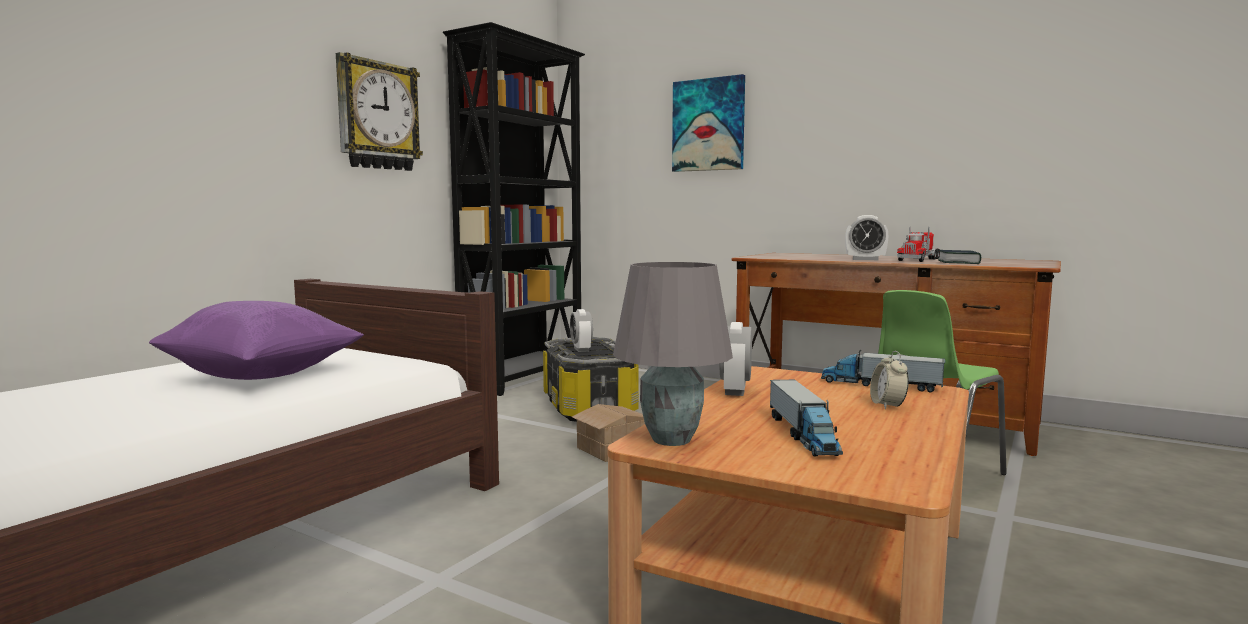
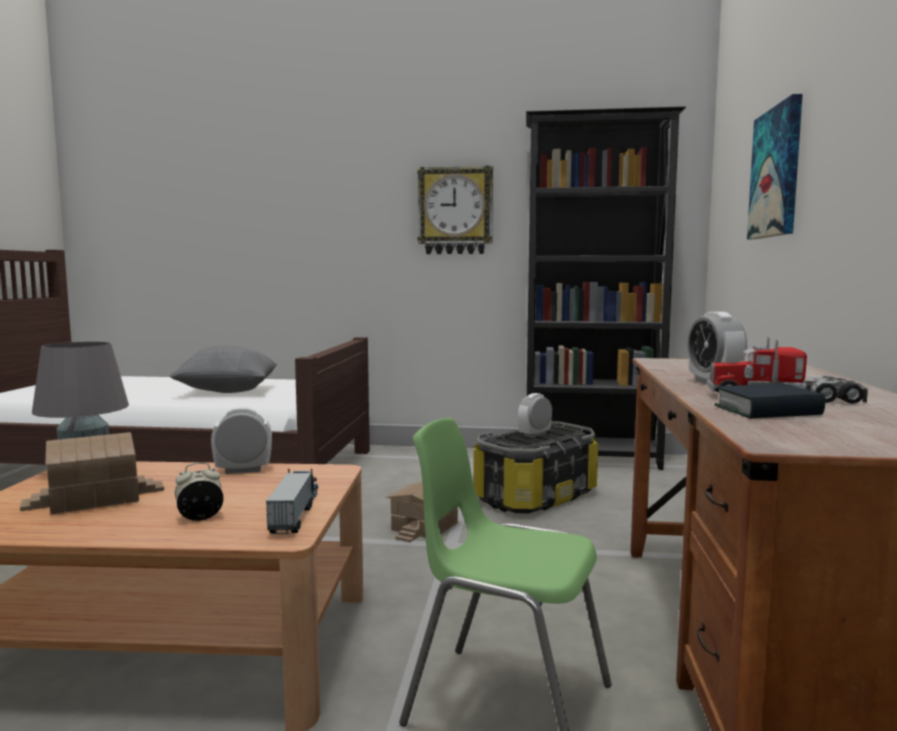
camera: 65 degrees right, 0 degrees up
(263, 377) = (227, 391): purple pillow -> grey pillow
(803, 434) = (95, 497): toy truck -> toy house

